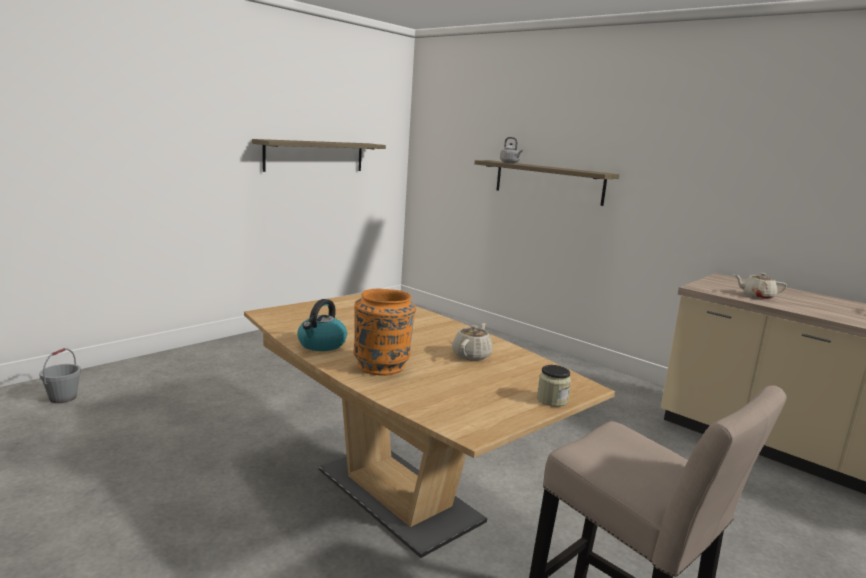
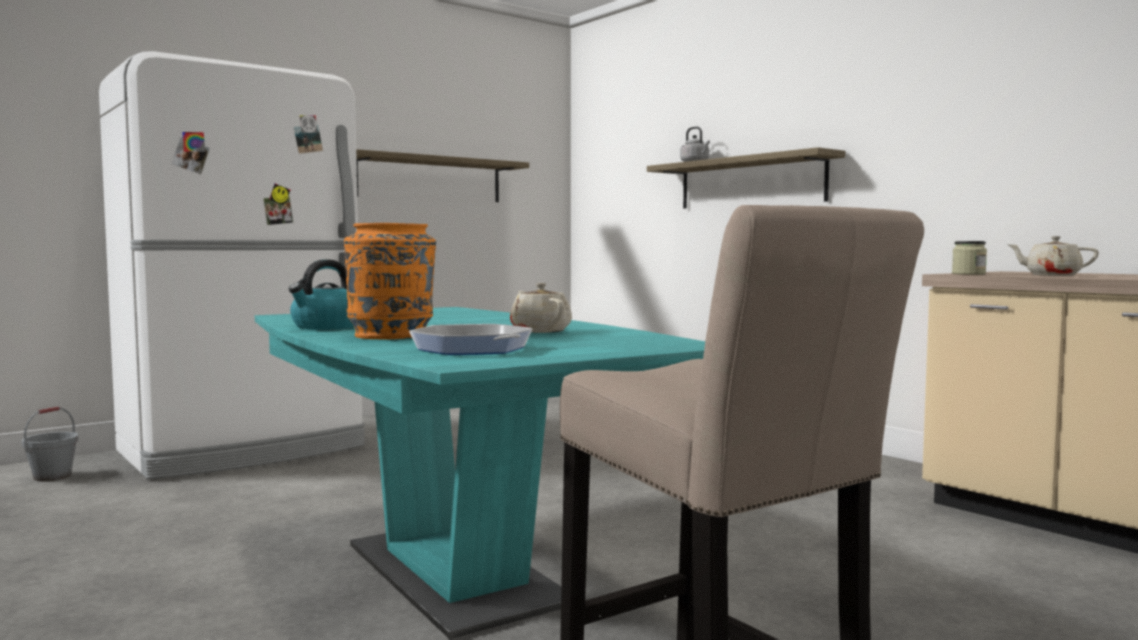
camera: 10 degrees right, 10 degrees down
(196, 366) = (245, 450): none -> white fridge
(398, 495) = (454, 574): brown dining table -> turquoise dining table
(457, 397) = (471, 348): none -> frying pan
(471, 355) = (540, 331): beige teapot -> beige teapot turned 60 degrees counterclockwise
(552, 400) = (622, 350): jar -> jar (968, 274)

